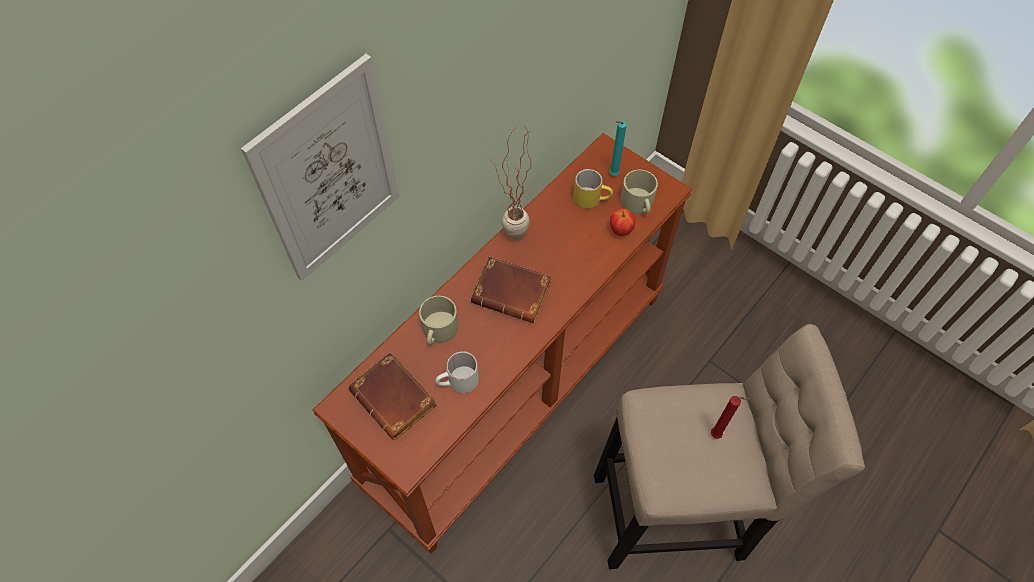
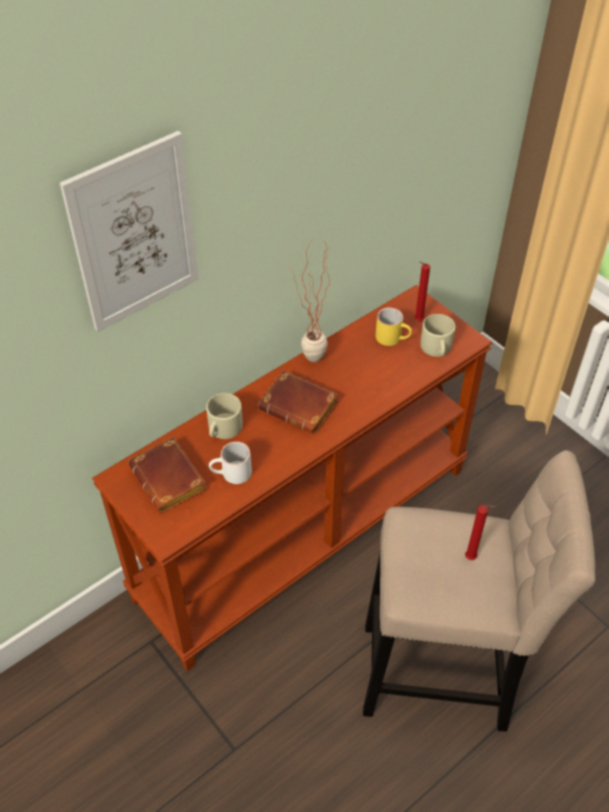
camera: 10 degrees right, 10 degrees down
(612, 175) = (417, 320): turquoise candle -> red candle
(620, 230) = (414, 368): apple -> none

